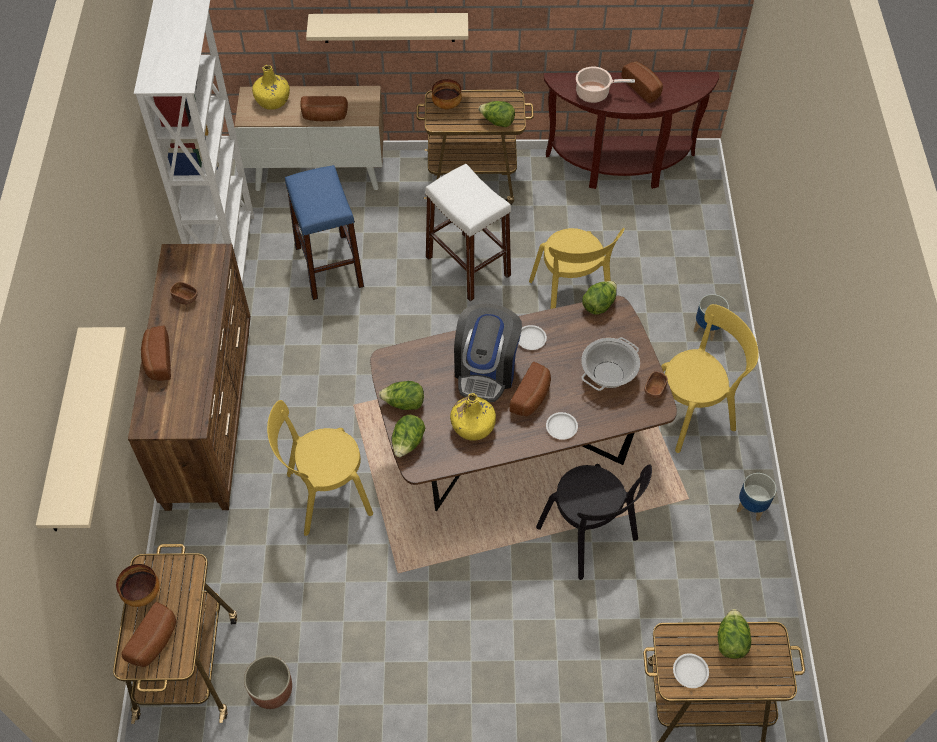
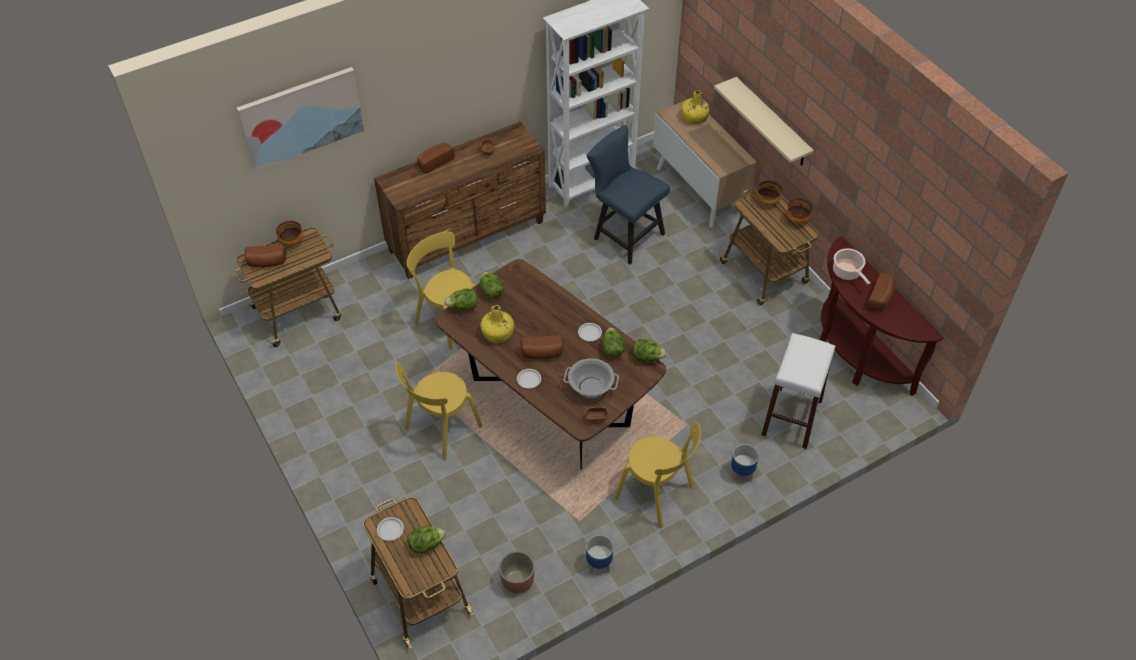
camera: 60 degrees right, 5 degrees down
(65, 434) = (301, 117): beige shelf -> picture
(272, 691) = (303, 360): planter -> planter (518, 581)
(324, 117) = (702, 148): bread -> none
(329, 266) = (624, 235): blue stool -> blue chair
(468, 266) = (684, 306): white stool -> white stool (791, 417)
(486, 369) = (547, 321): coffee machine -> none
(490, 95) = (797, 220): none -> bowl
(497, 122) = (775, 235): lettuce -> lettuce (612, 349)
(571, 299) = (703, 378): yellow chair -> yellow chair (440, 430)
(589, 536) = (509, 474): black chair -> none

